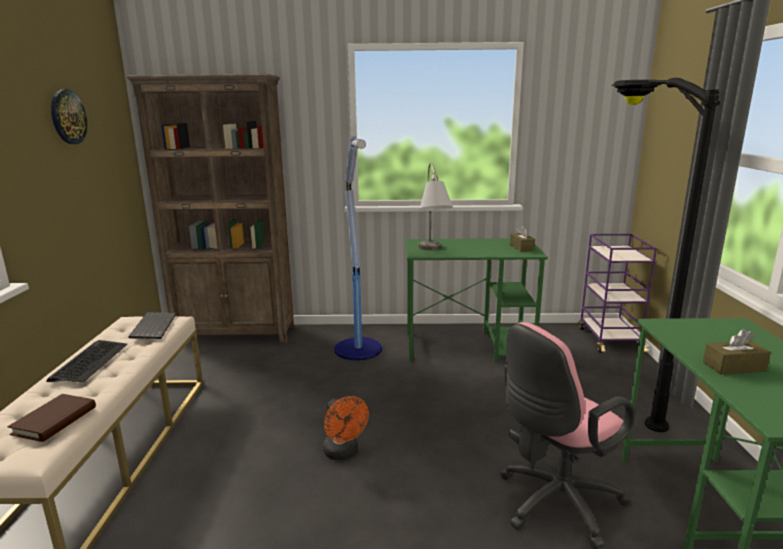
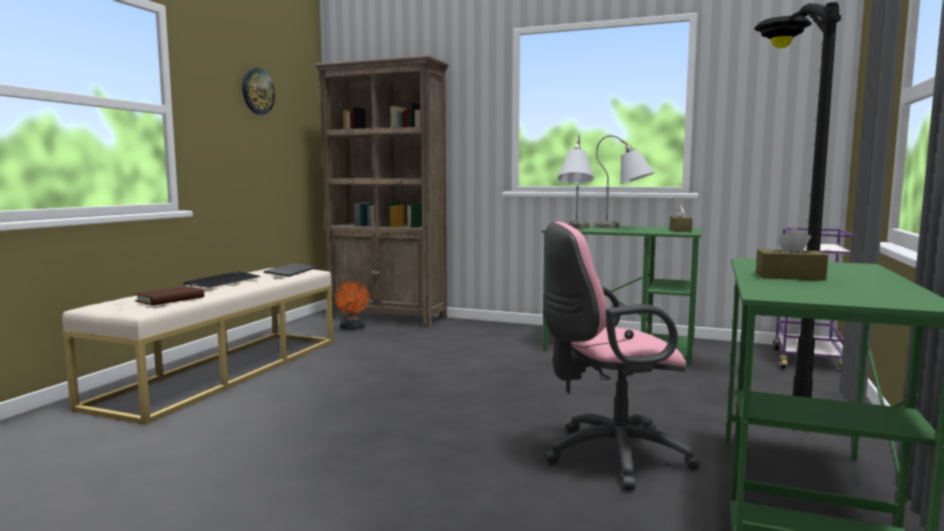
camera: 20 degrees right, 10 degrees down
(343, 453) = (421, 395): orange fan -> orange fan (353, 328)
(359, 350) = (497, 338): floor lamp -> none
(469, 244) = (623, 227): none -> grey table lamp

